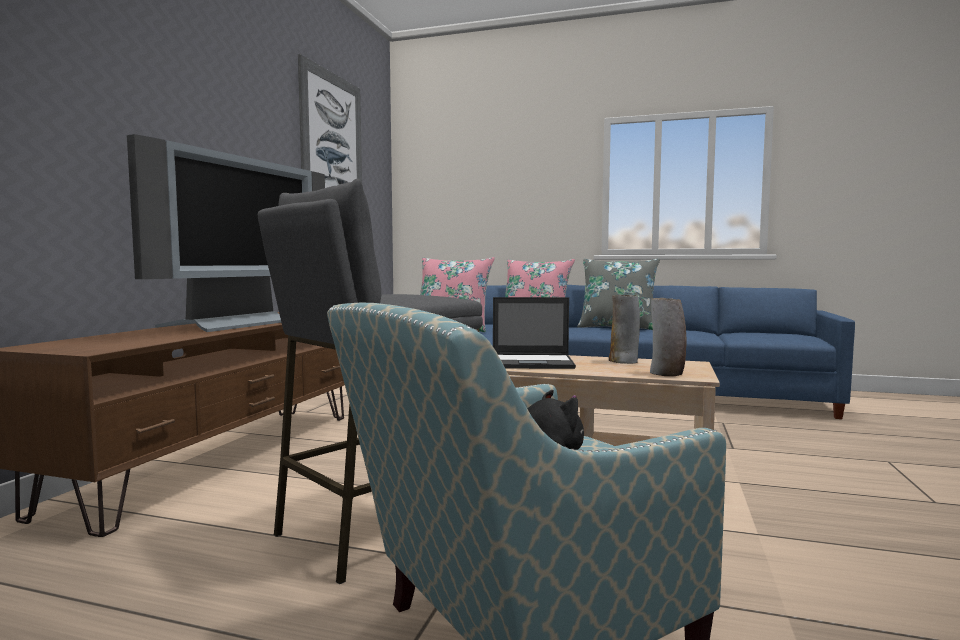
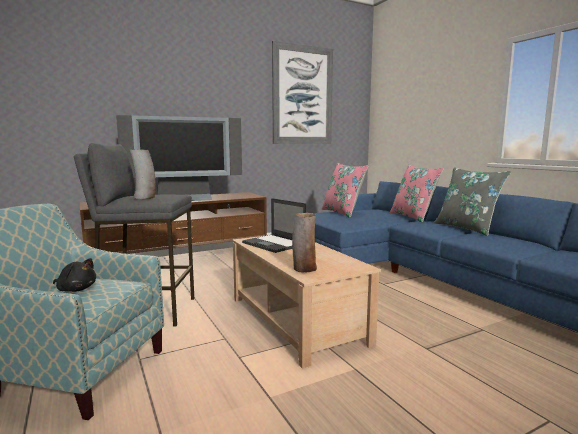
camera: 45 degrees right, 5 degrees up
(623, 361) = (324, 255): vase -> vase (145, 198)

